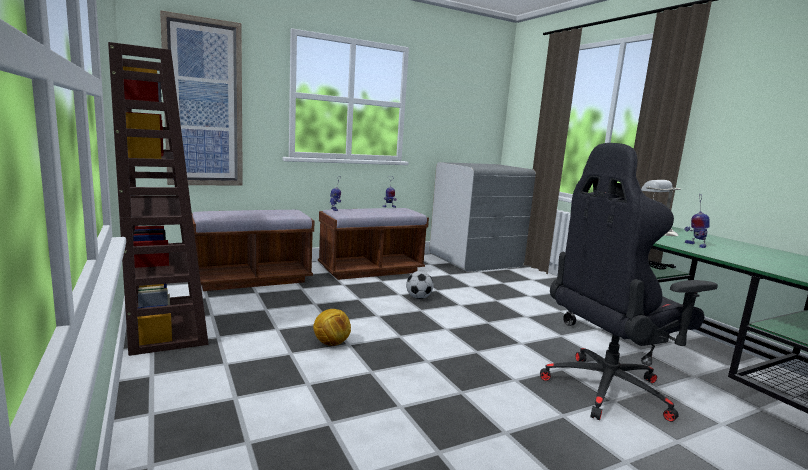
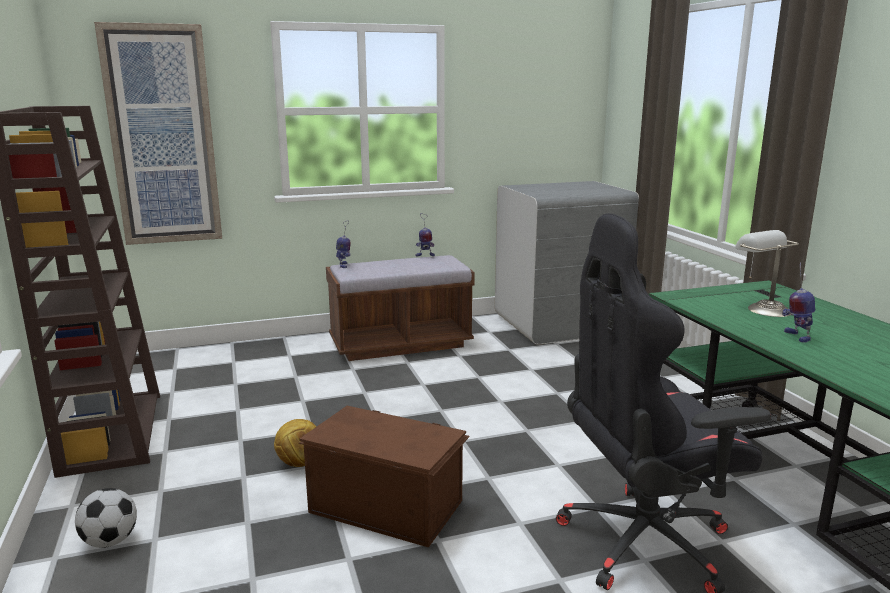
camera: 10 degrees right, 5 degrees up
(252, 279) = (237, 363): brown bench -> none
(411, 370) = (386, 505): none -> brown storage box
(418, 298) = (446, 390): football -> football (109, 541)

